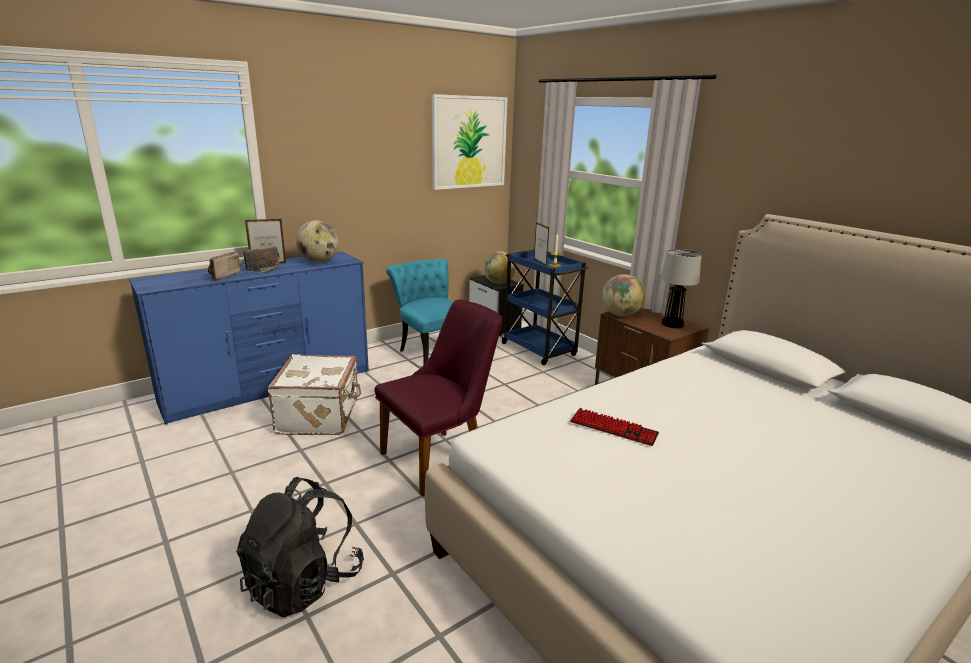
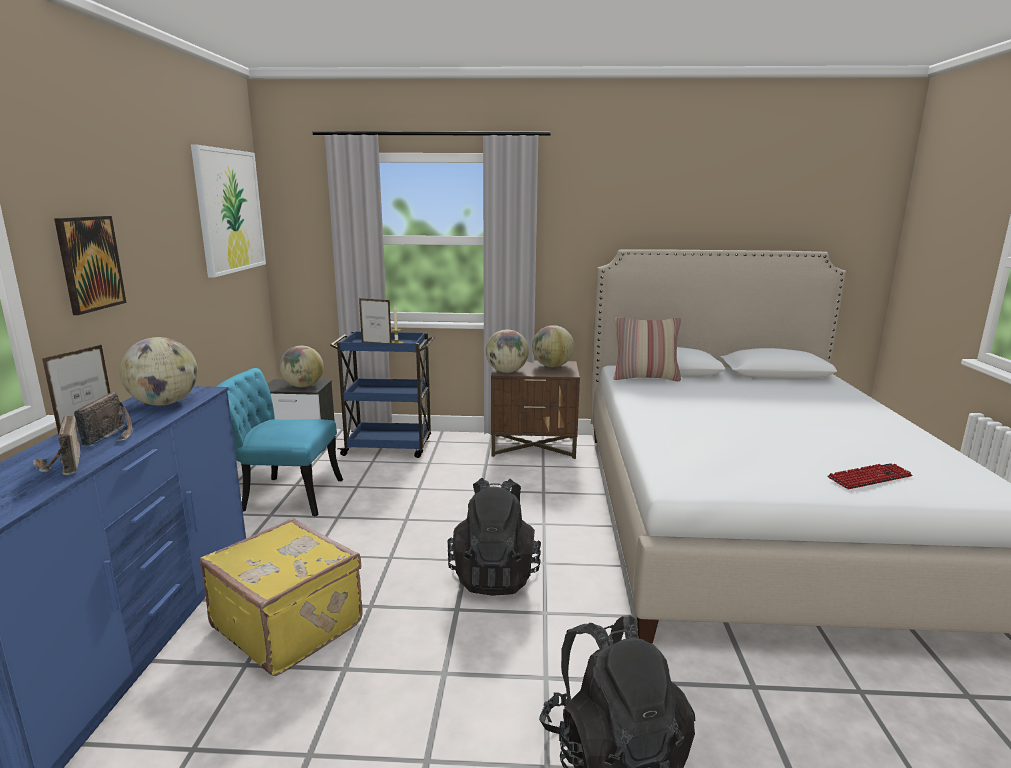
camera: 50 degrees left, 5 degrees down
(319, 171) = (90, 263): none -> picture
(320, 416) = (289, 624): white suitcase -> yellow suitcase
(442, 457) = (495, 575): purple chair -> black backpack
(613, 428) = (712, 438): keyboard -> keyboard (869, 478)
(672, 324) = (552, 366): table lamp -> globe
(721, 363) = (645, 378): none -> pillow

